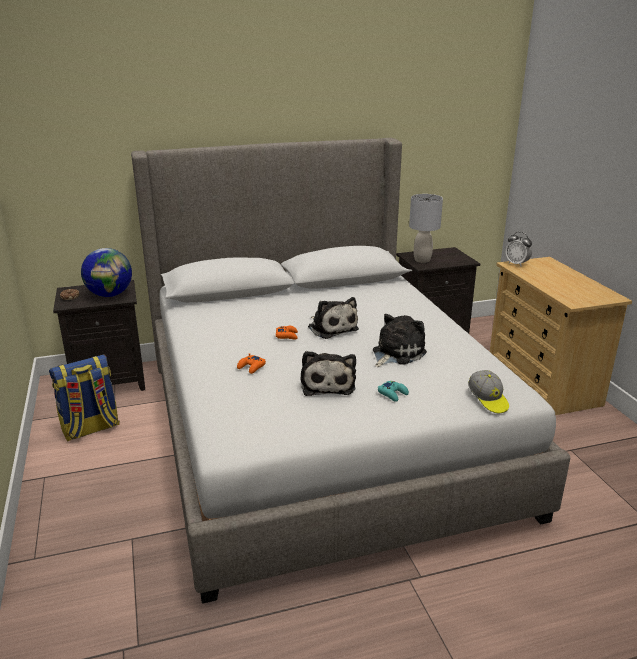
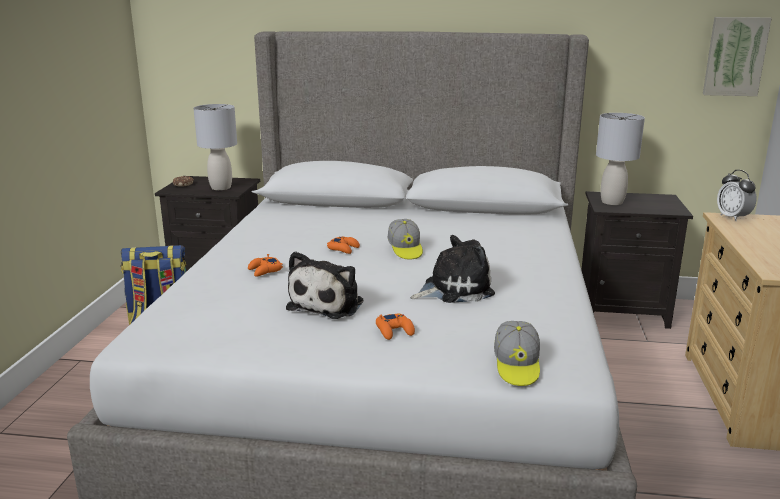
camera: 25 degrees right, 5 degrees down
(110, 295) = (221, 187): globe -> grey table lamp
(331, 328) = (405, 250): plush toy -> cap
(393, 394) = (394, 331): turquoise game controller -> orange game controller
(487, 146) = (734, 56): none -> picture

